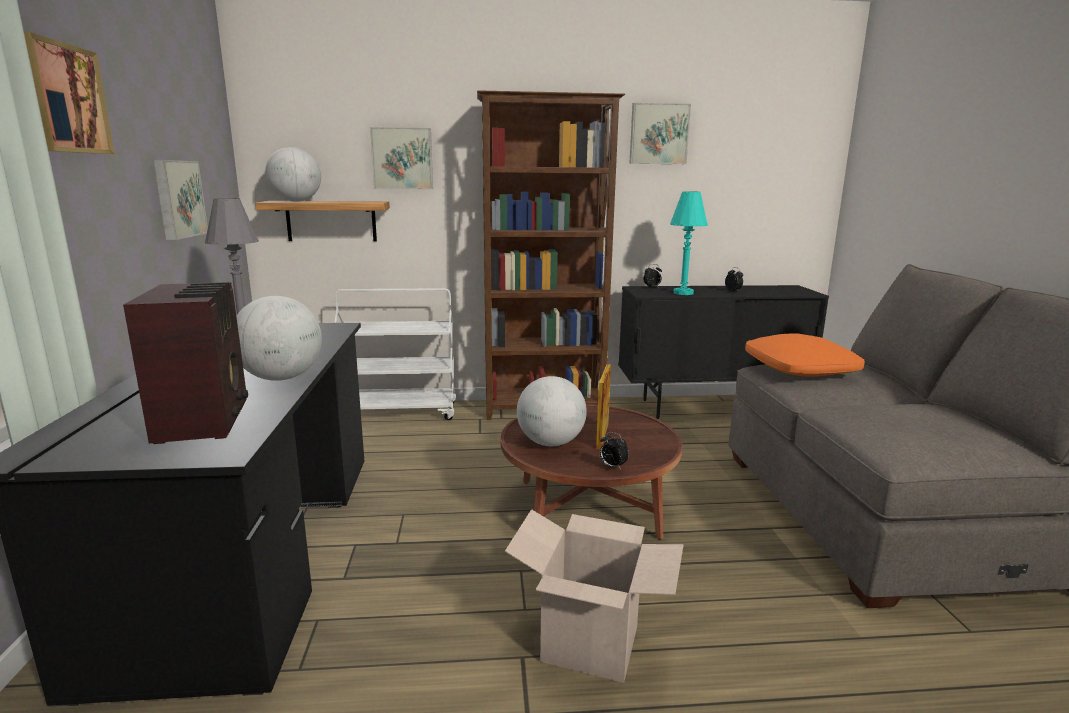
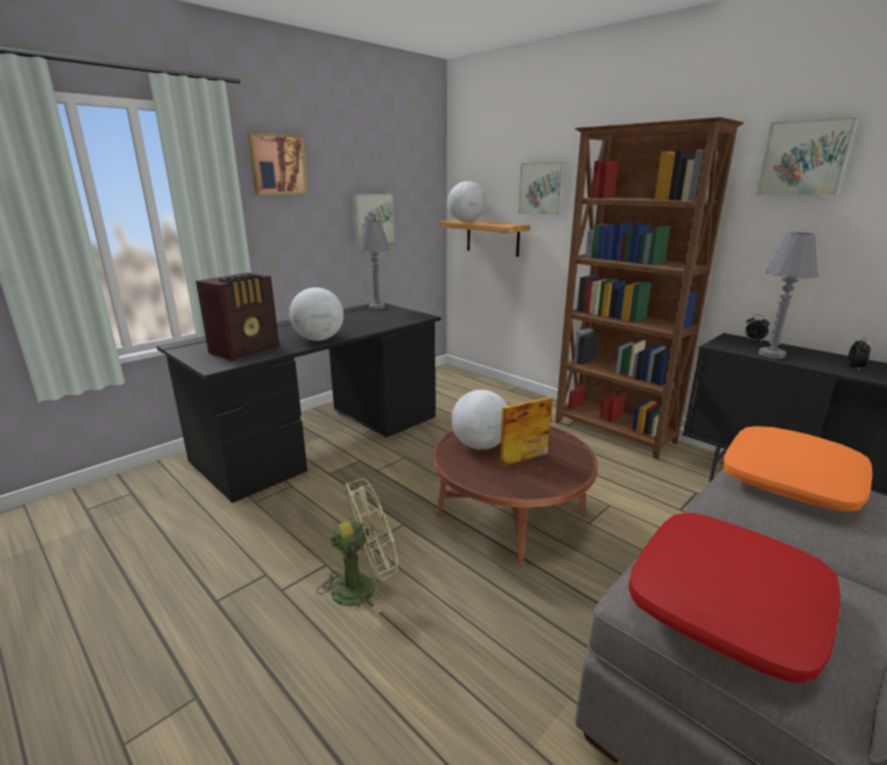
camera: 50 degrees right, 5 degrees up
(400, 412) = (507, 395): white cart -> none
(590, 644) = (363, 586): cardboard box -> green fan
(612, 467) = (478, 480): alarm clock -> none
(683, 293) = (771, 355): turquoise table lamp -> grey table lamp
(925, 435) = (728, 605): none -> red pillow

